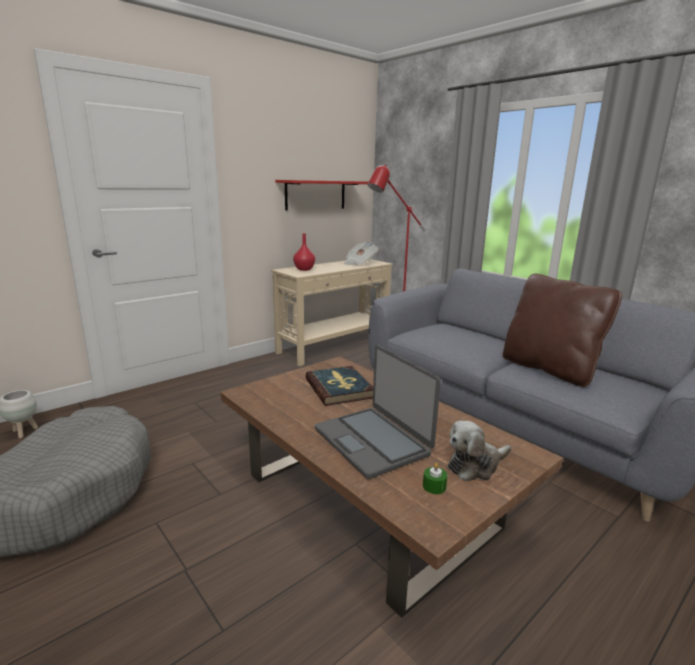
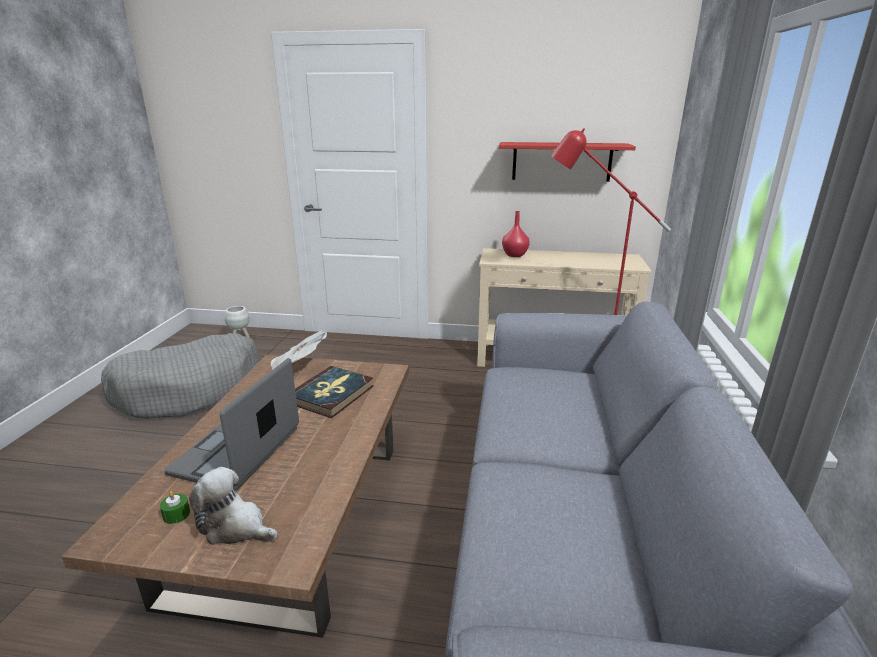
camera: 50 degrees right, 5 degrees up
(359, 263) = (605, 261): newspaper -> newspaper (298, 366)
(549, 369) = (551, 499): brown pillow -> none

